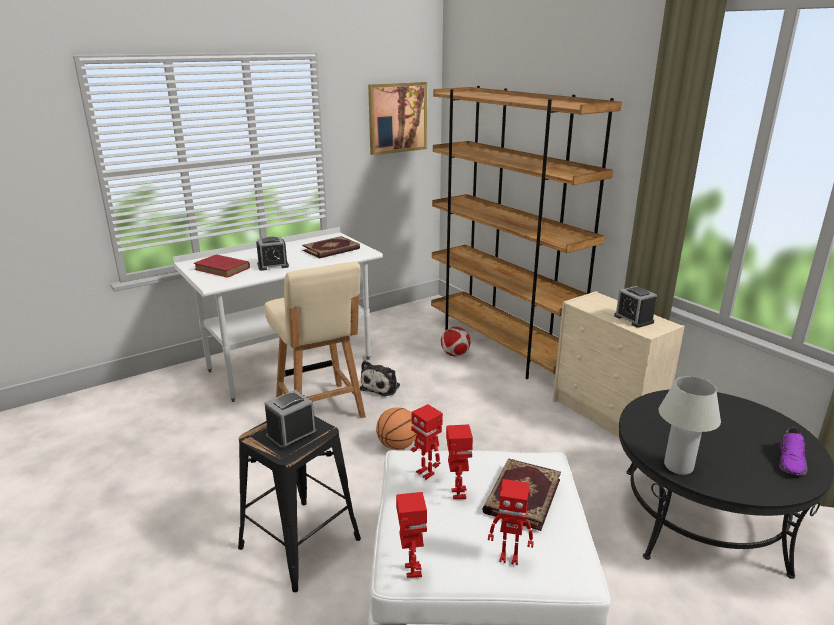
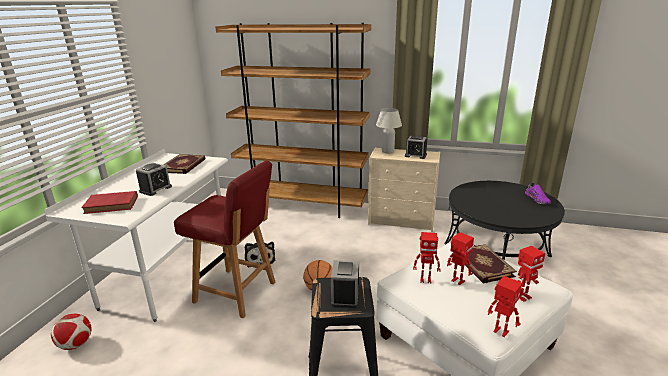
camera: 40 degrees left, 0 degrees up
(320, 409) = (237, 293): beige chair -> red chair
(397, 118) = (176, 53): picture -> none
(455, 354) = (280, 220): football -> football (76, 344)
(678, 466) = (511, 220): white table lamp -> white table lamp (387, 151)

